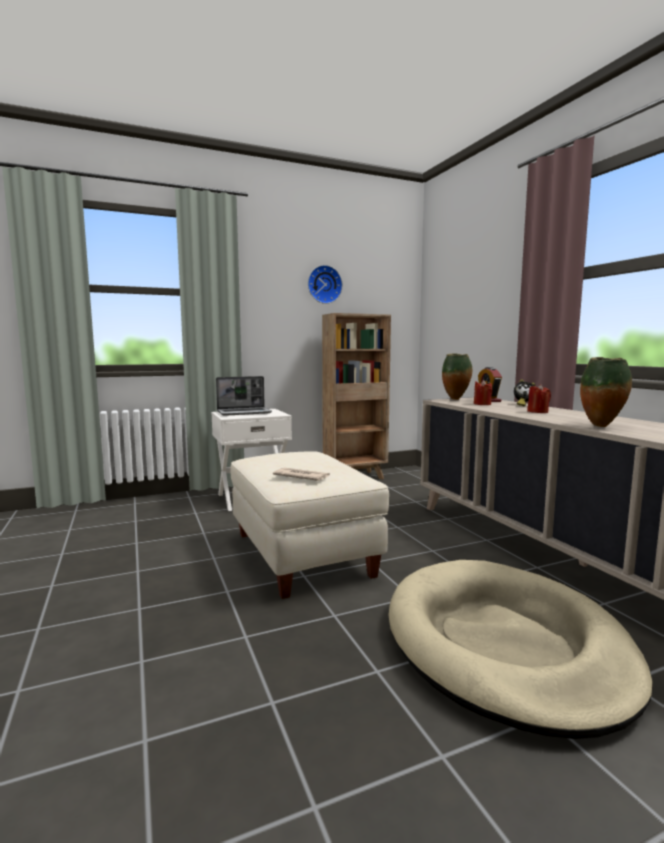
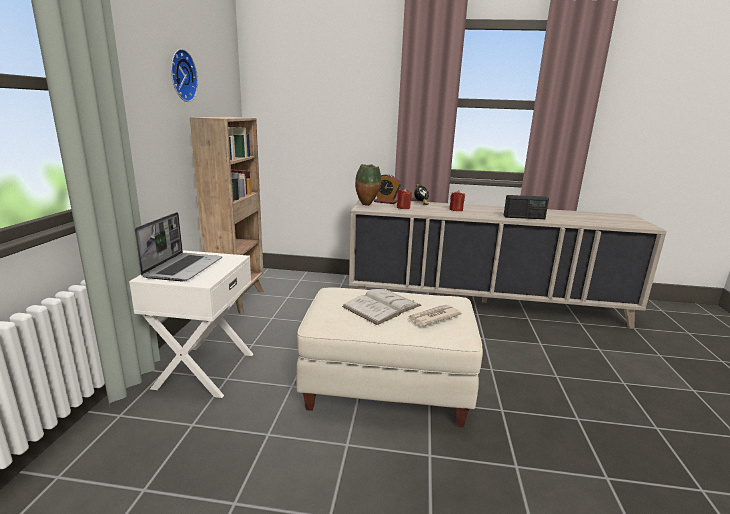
camera: 60 degrees left, 10 degrees up
(298, 463) = (382, 306): none -> white book
(504, 645) = (560, 364): beige dog bed -> none
(602, 426) = (524, 217): vase -> radio

